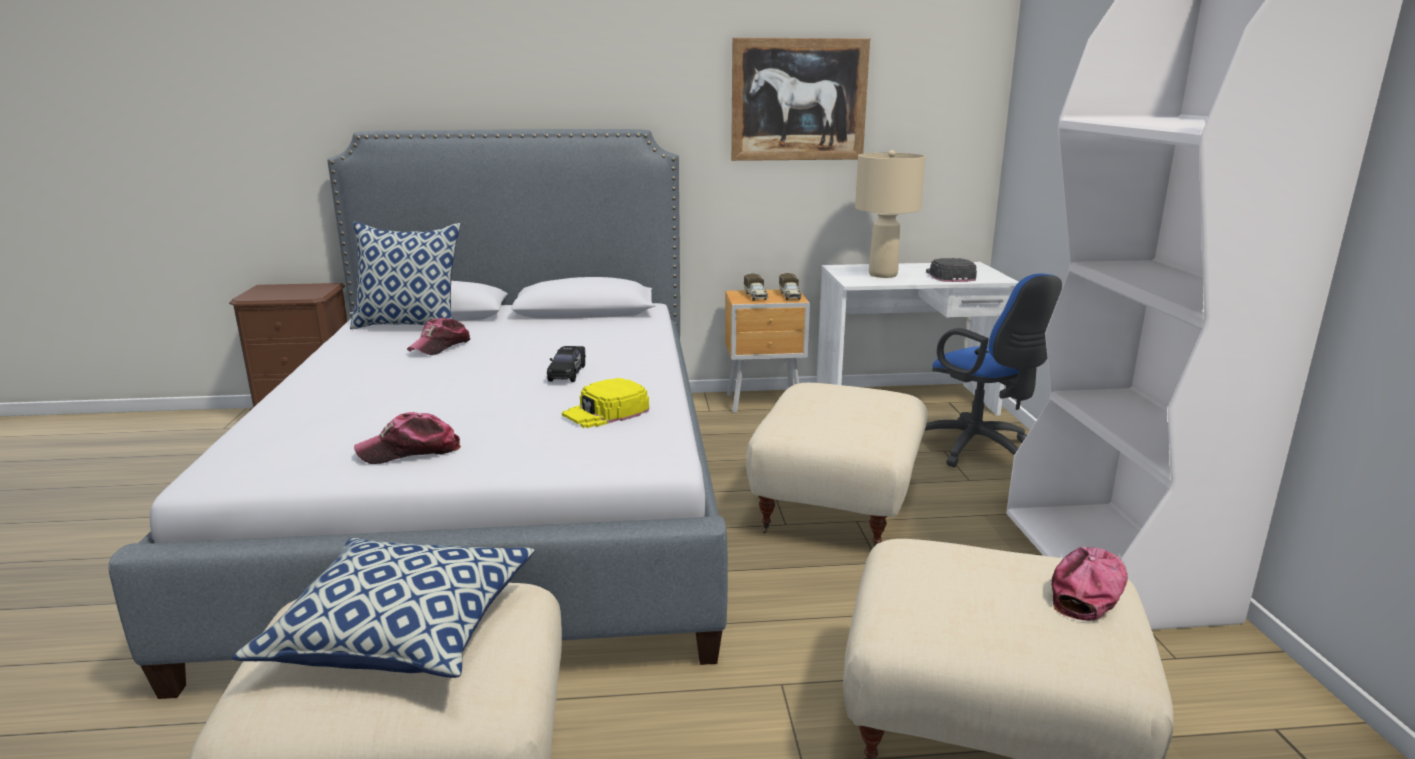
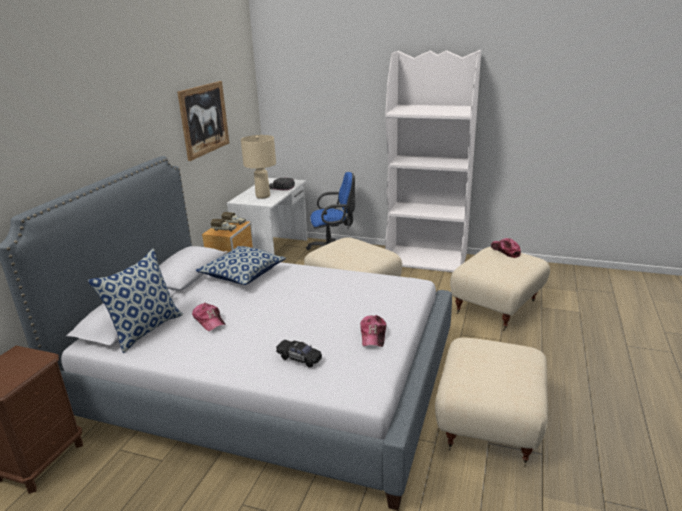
camera: 65 degrees left, 5 degrees up
(403, 632) = (490, 364): pillow -> pillow (242, 275)
(567, 373) = (297, 289): black toy car -> black toy car (299, 358)
(606, 412) = (358, 287): yellow cap -> none

